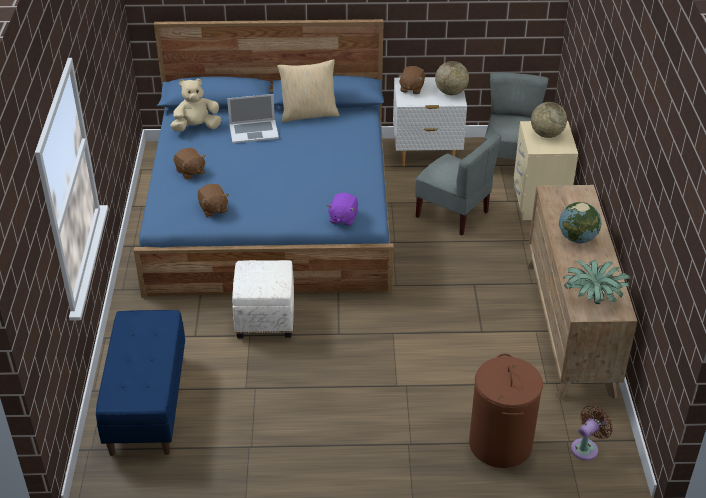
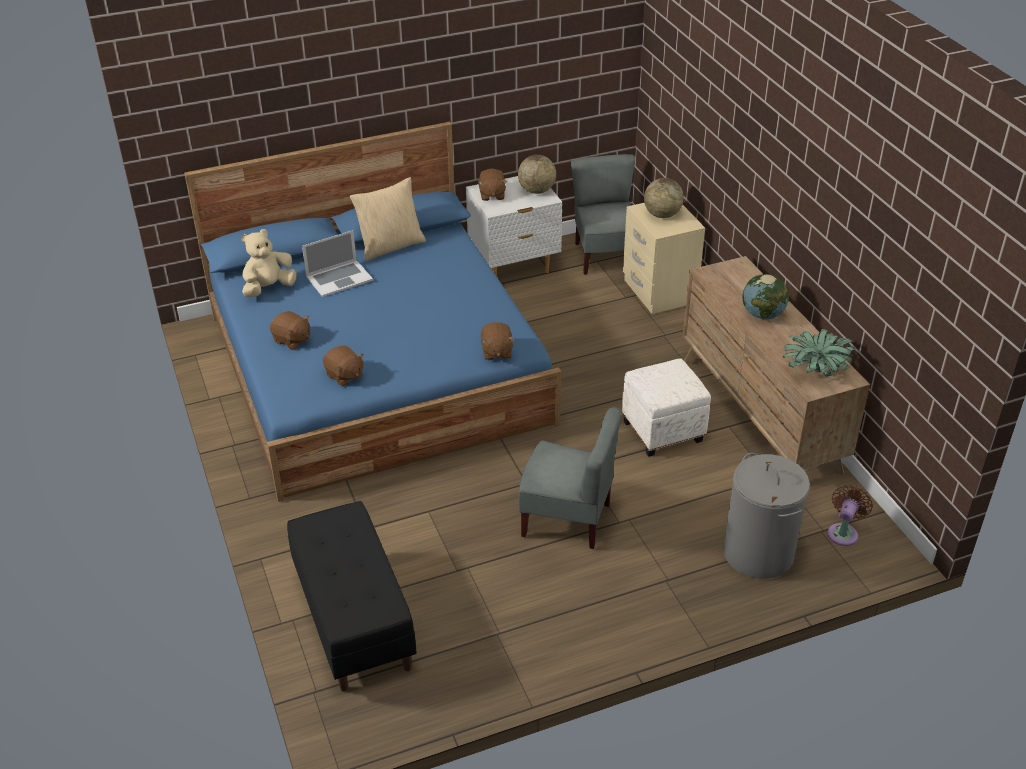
camera: 20 degrees left, 0 degrees up
(147, 403) = (352, 619): blue bench -> black bench
(266, 320) = (437, 489): white ottoman -> white ottoman (663, 430)
(343, 218) = (496, 352): purple plush toy -> brown plush toy
(453, 214) = (577, 324): grey chair -> grey chair (567, 519)
(500, 444) = (759, 553): brown laundry basket -> grey laundry basket

